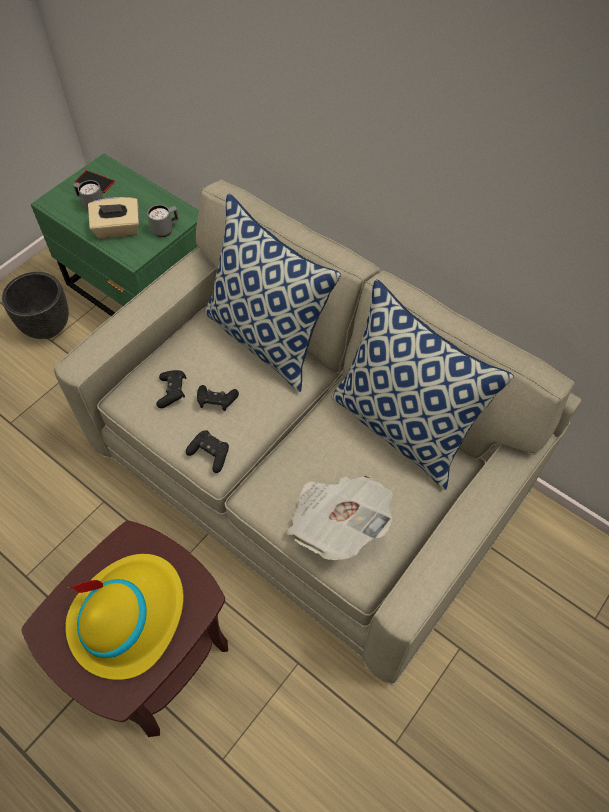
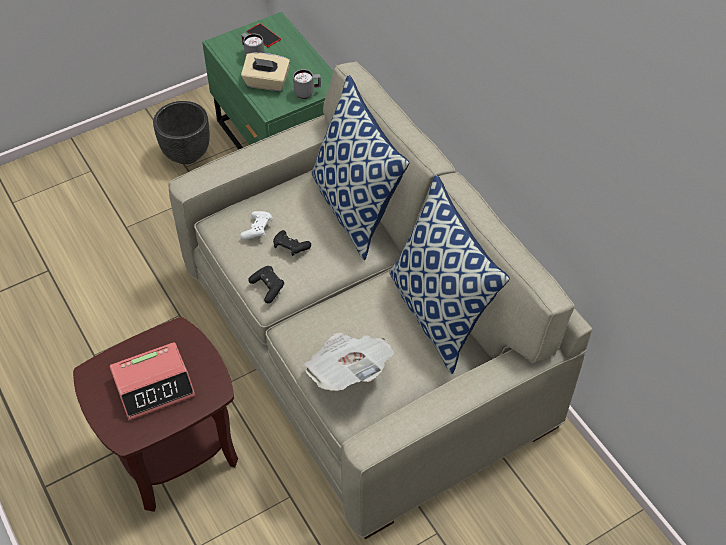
camera: 20 degrees right, 5 degrees down
(128, 617) = (154, 386): yellow hat -> alarm clock
(172, 392) = (257, 230): black game controller -> white game controller

